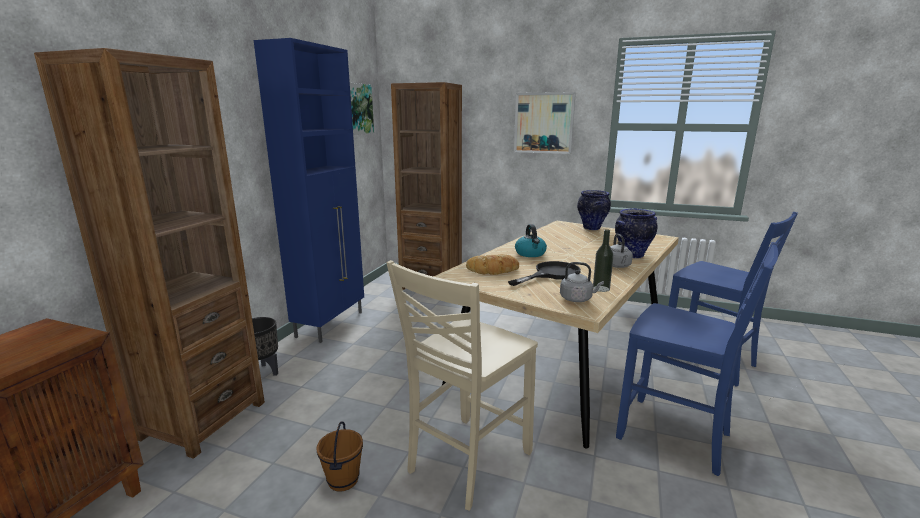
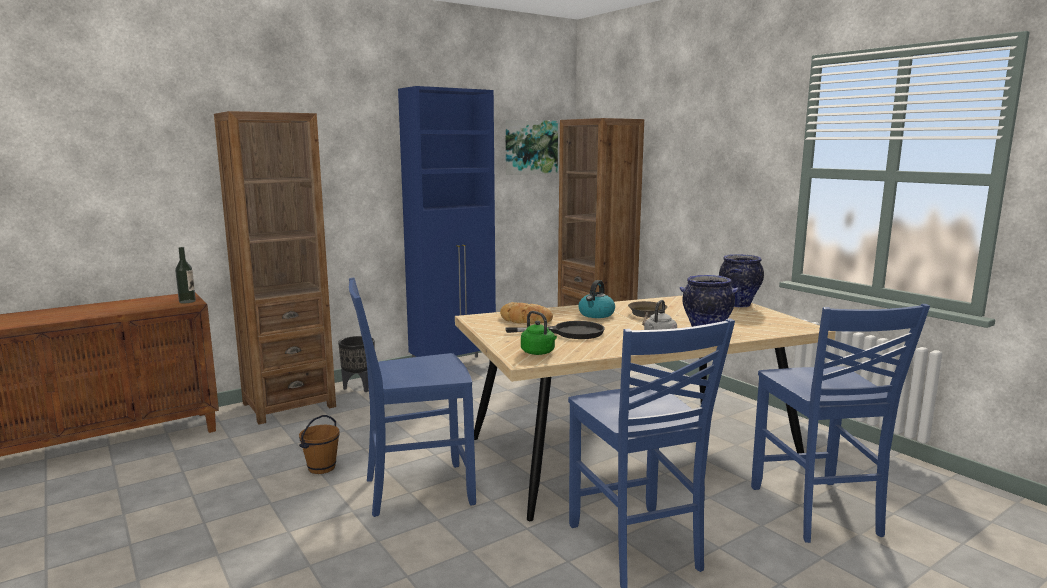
camera: 35 degrees right, 5 degrees down
(466, 461) = (416, 490): beige chair -> blue chair
(544, 123) = (726, 166): picture -> none
(562, 247) = (647, 315): none -> brown frying pan
(577, 299) = (539, 353): grey kettle -> green kettle
(601, 288) = (584, 351): bottle -> bottle (187, 301)

